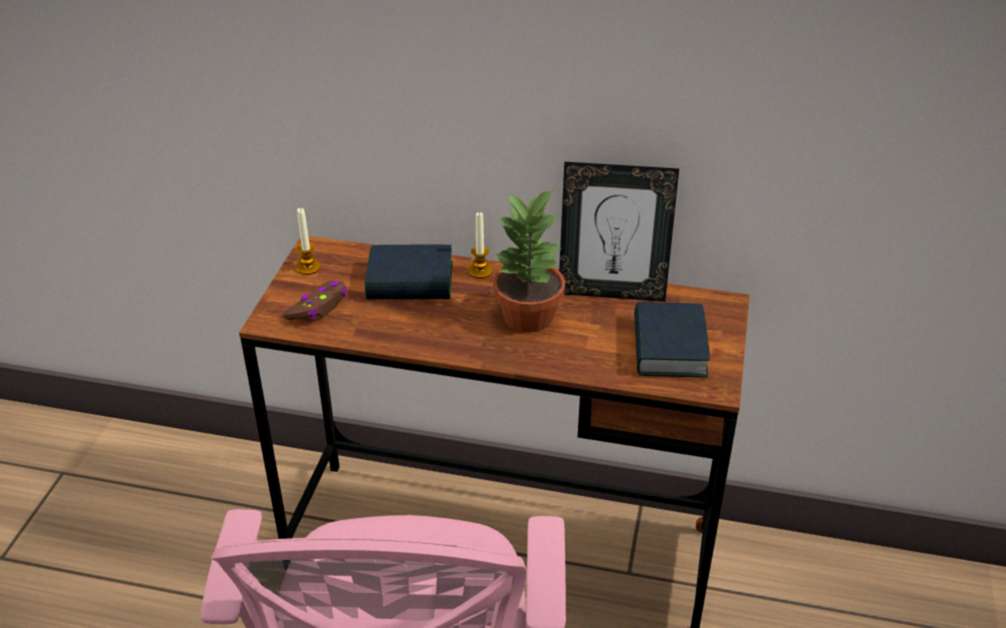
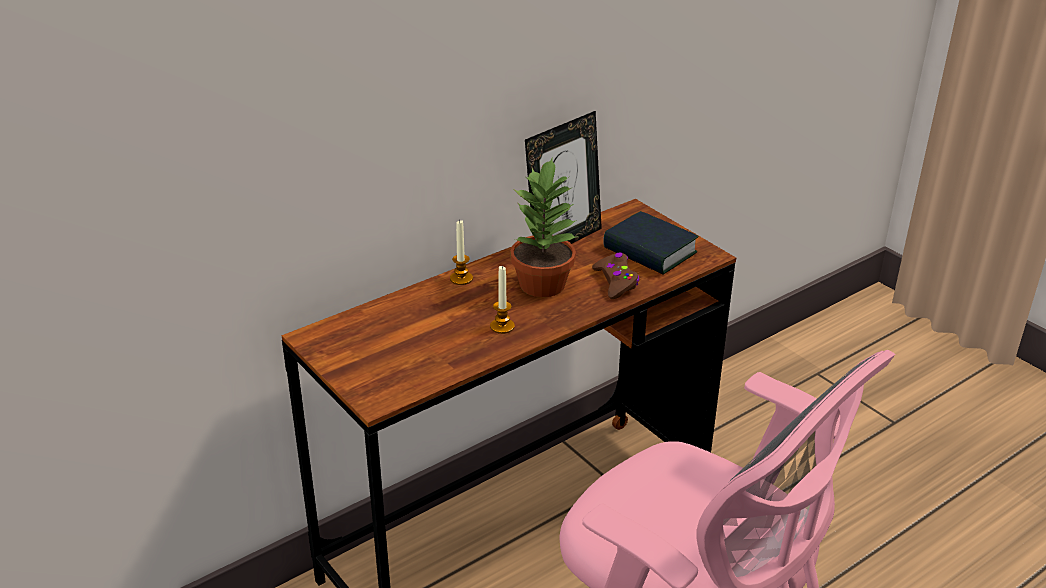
camera: 50 degrees left, 5 degrees down
(308, 267) = (334, 351): candle -> candle (502, 326)
(318, 308) = (396, 368): brown game controller -> brown game controller (616, 282)
(410, 281) = (427, 313): book -> none

